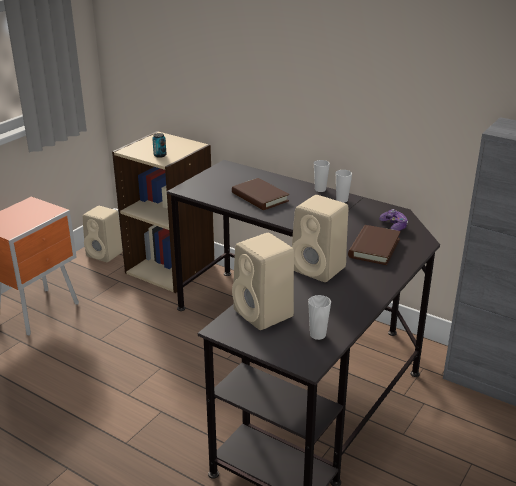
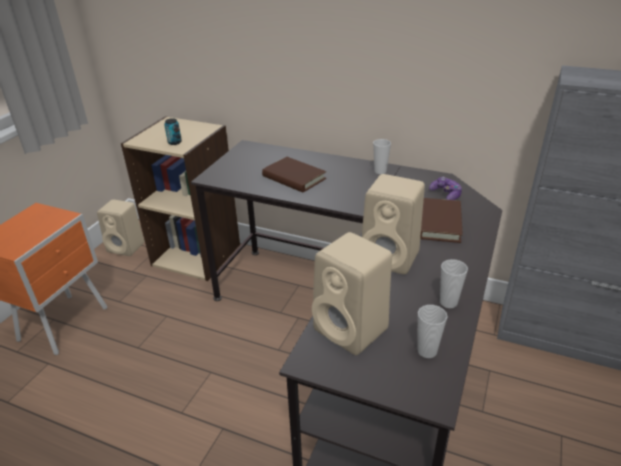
camera: 10 degrees left, 5 degrees up
(320, 189) = (353, 162): cup -> cup (448, 302)

